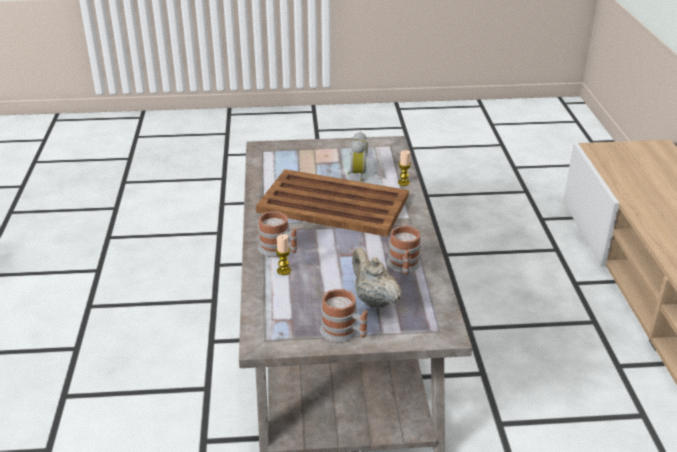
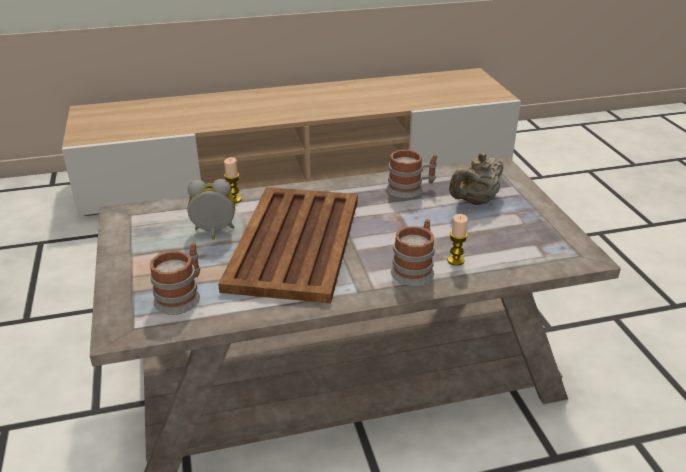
camera: 100 degrees left, 0 degrees up
(344, 333) = (535, 212): mug -> mug (182, 296)

